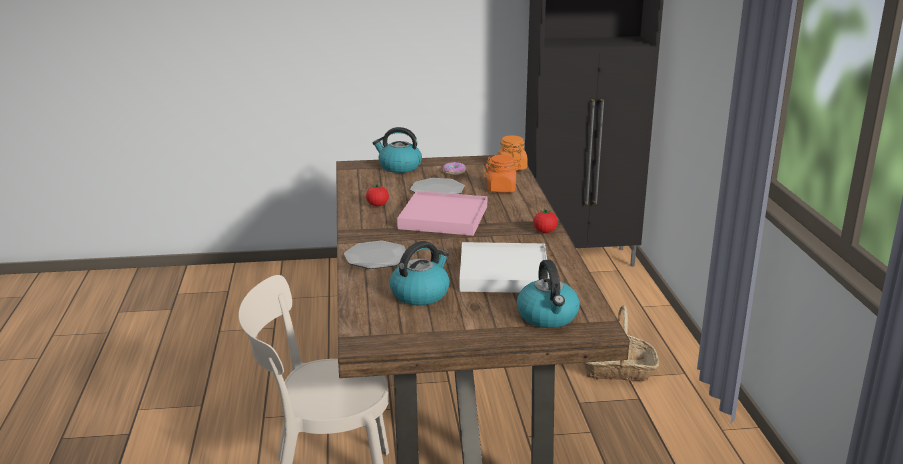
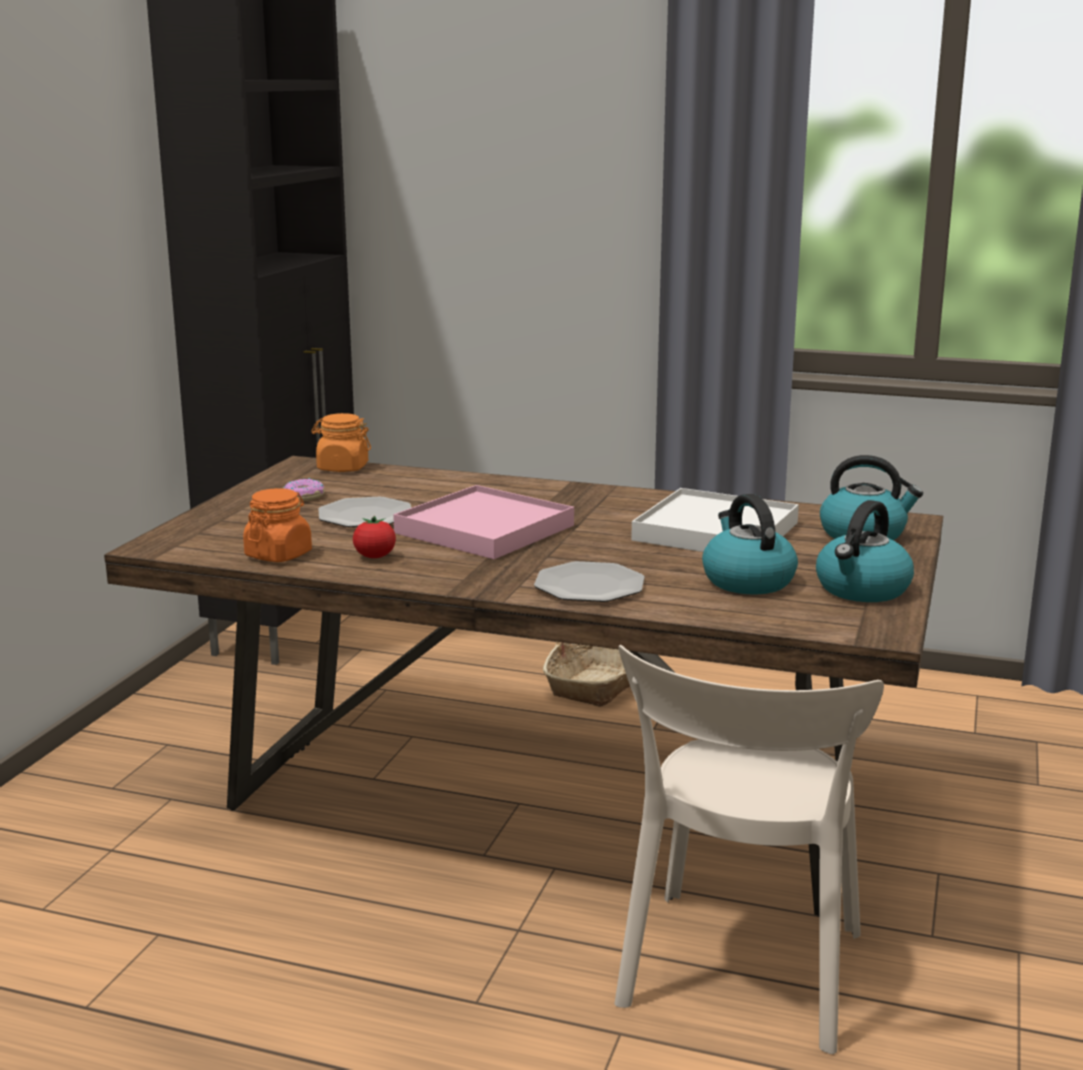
camera: 65 degrees left, 5 degrees down
(399, 167) = (221, 521): kettle -> kettle (862, 590)
(502, 189) = (419, 485): orange jar -> orange jar (278, 555)
(545, 231) = (604, 493): tomato -> none

